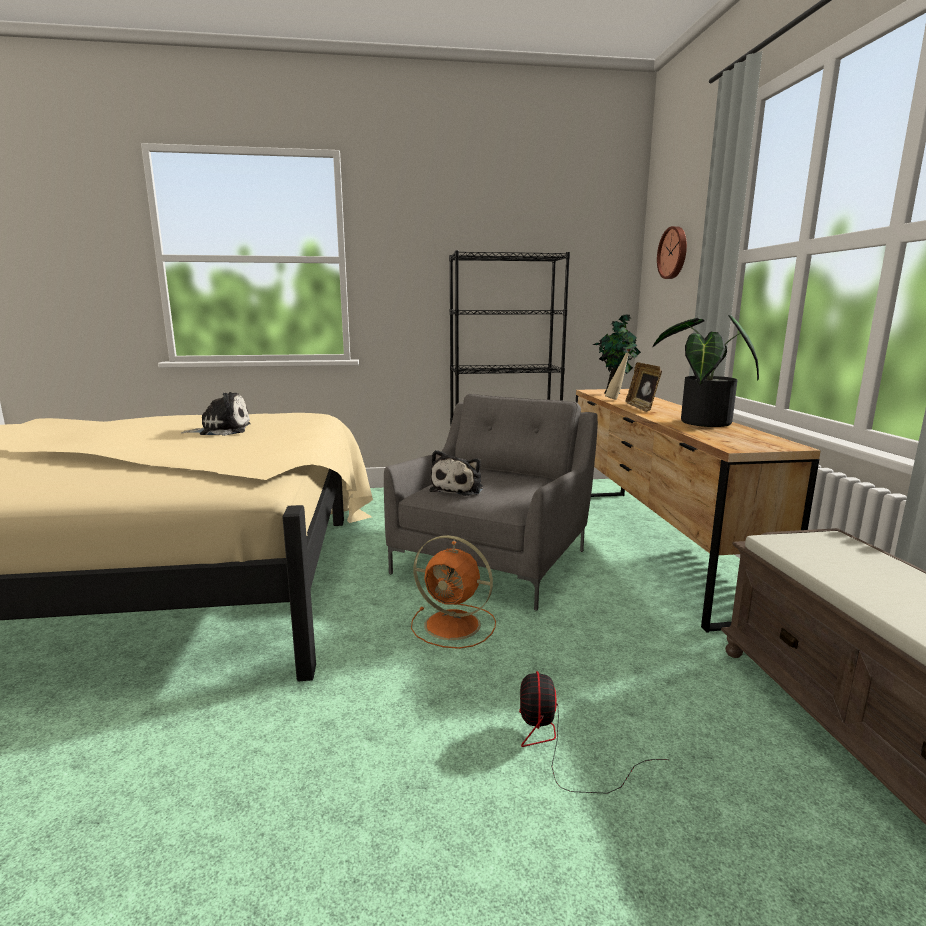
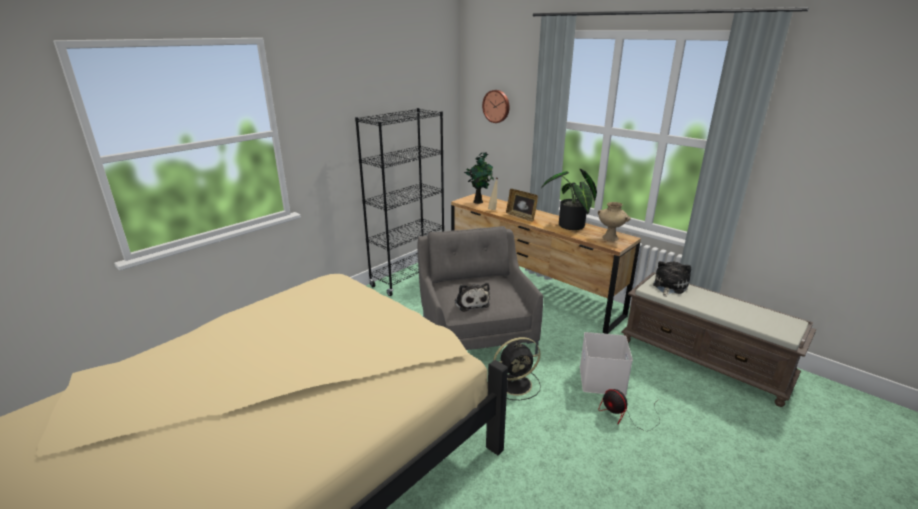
camera: 40 degrees left, 10 degrees up
(222, 430) = (321, 322): plush toy -> plush toy (669, 286)
(455, 625) = (516, 384): orange fan -> black fan
(595, 678) = (601, 379): none -> white storage box
(748, 440) = (609, 238): none -> beige vase

